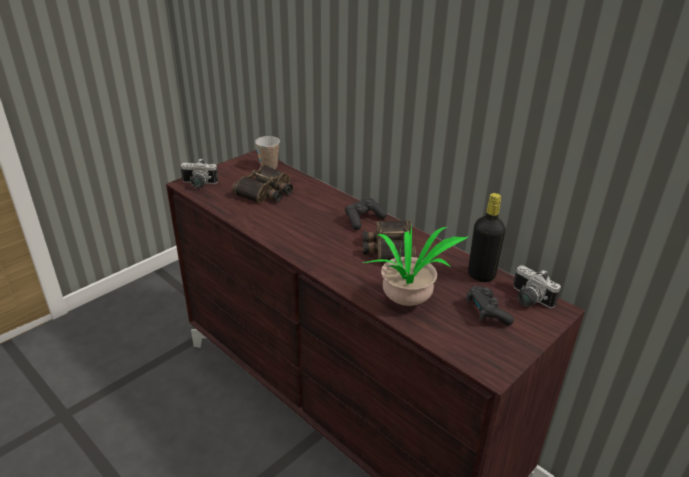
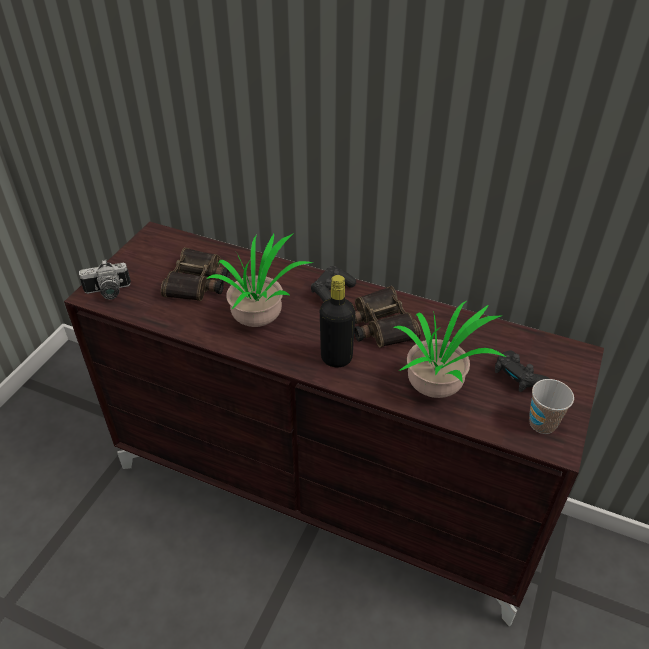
camera: 20 degrees left, 10 degrees up
(269, 166) = (180, 244): cup -> cup (542, 423)
(296, 225) = (261, 320): none -> potted plant
(481, 275) = (489, 333): black bottle -> black bottle (336, 358)
(528, 299) = (548, 350): camera -> none

